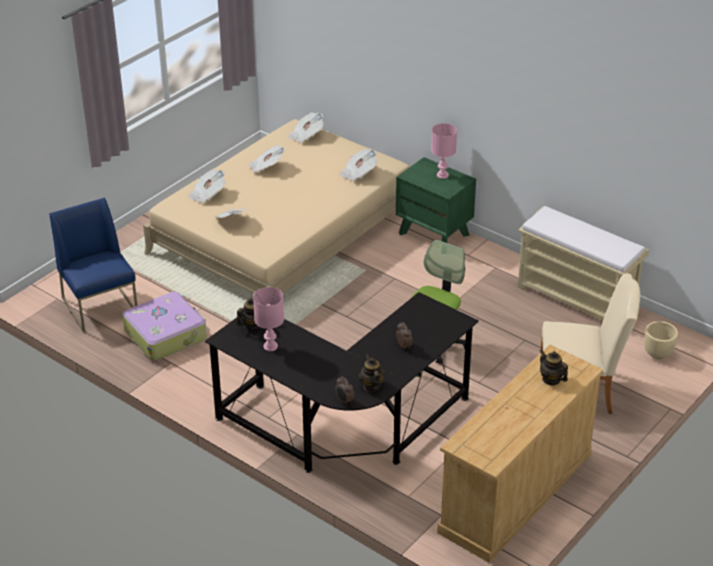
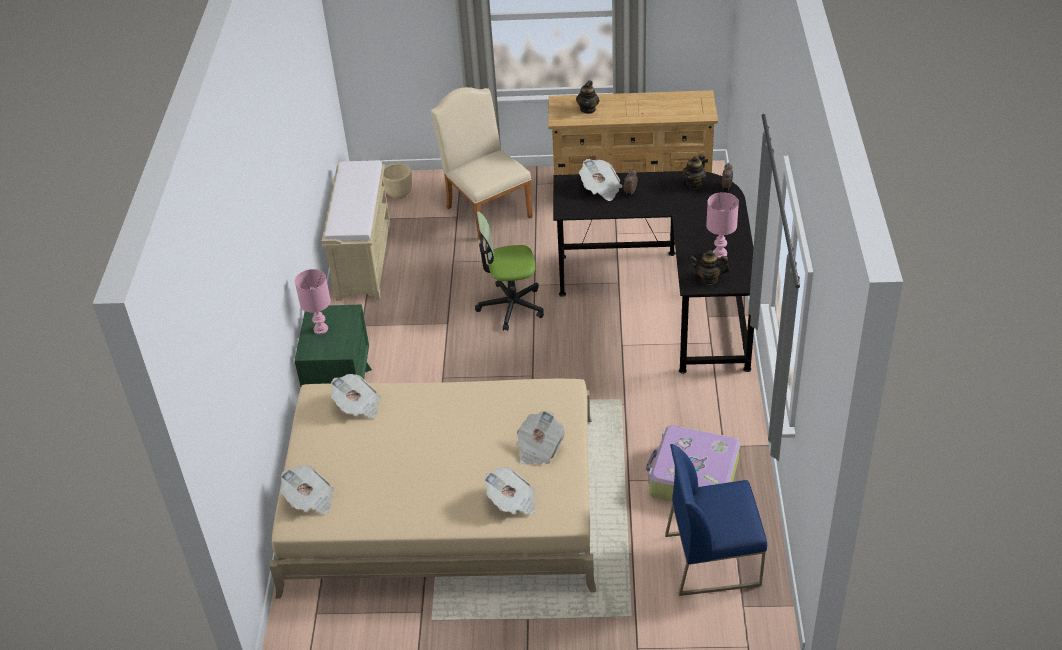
camera: 125 degrees left, 5 degrees up
(101, 306) = (713, 559): blue chair -> blue chair turned 60 degrees clockwise
(266, 167) = (412, 487): newspaper -> newspaper (601, 189)

